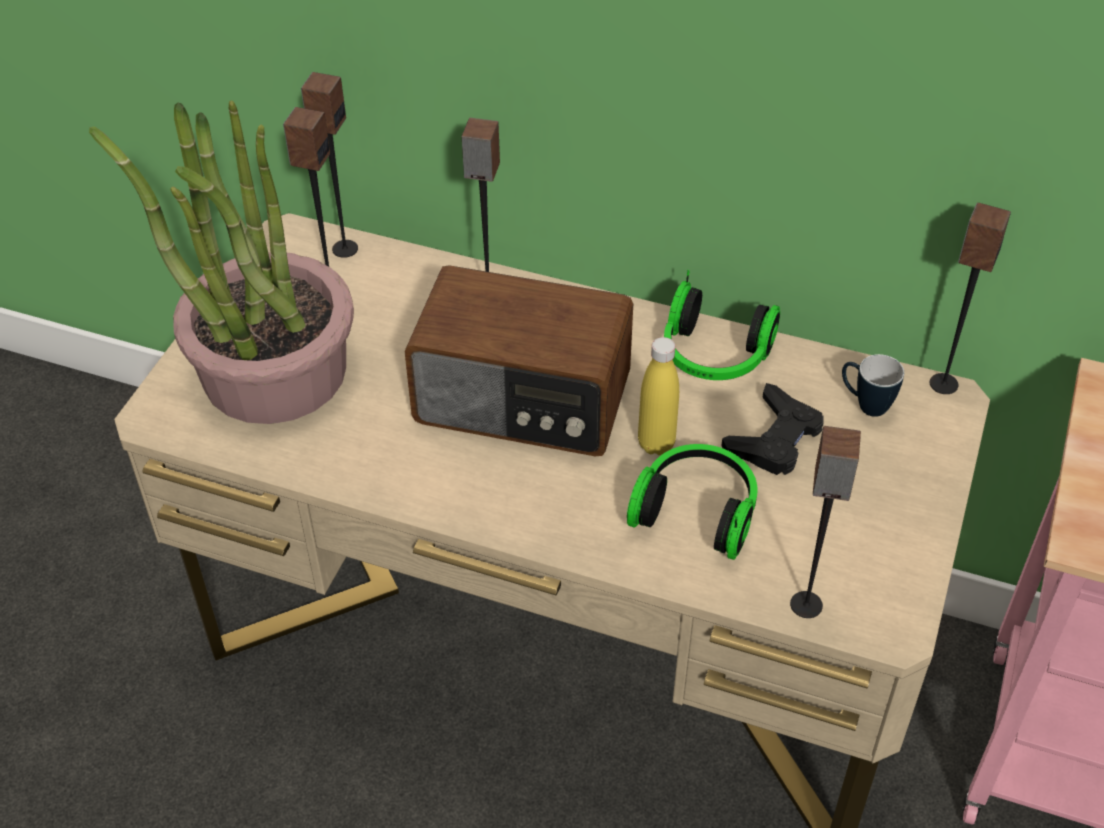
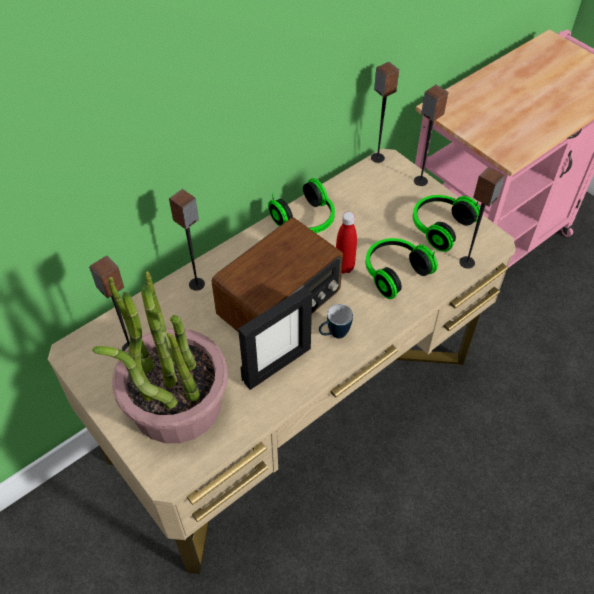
camera: 60 degrees left, 5 degrees up
(344, 248) = (106, 330): speaker -> speaker (420, 181)
(407, 445) = (276, 364): none -> picture frame
(656, 444) = (344, 267): yellow bottle -> red bottle
(774, 438) = (370, 225): black game controller -> none
(856, 533) = (439, 227): none -> headphones
(865, 404) = (371, 187): mug -> mug (334, 334)

